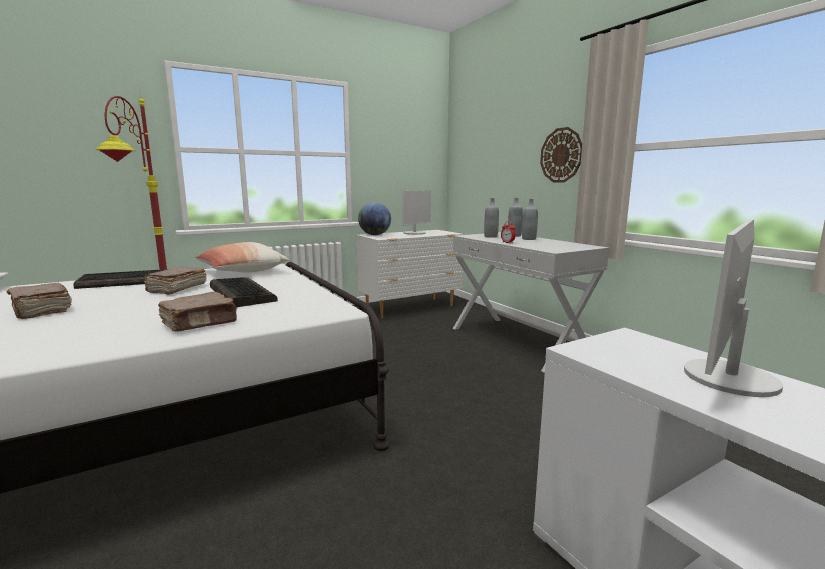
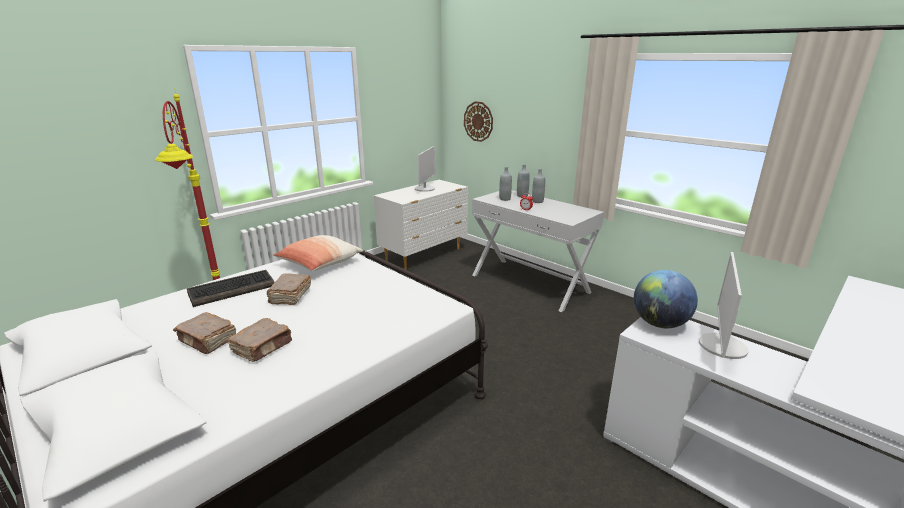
camera: 15 degrees left, 10 degrees up
(200, 323) = (364, 338): brown book -> brown book (263, 347)
(240, 294) = (353, 296): keyboard -> none
(375, 235) = (391, 195): globe -> globe (659, 324)
(561, 155) = (560, 127): wall clock -> wall clock (478, 121)

